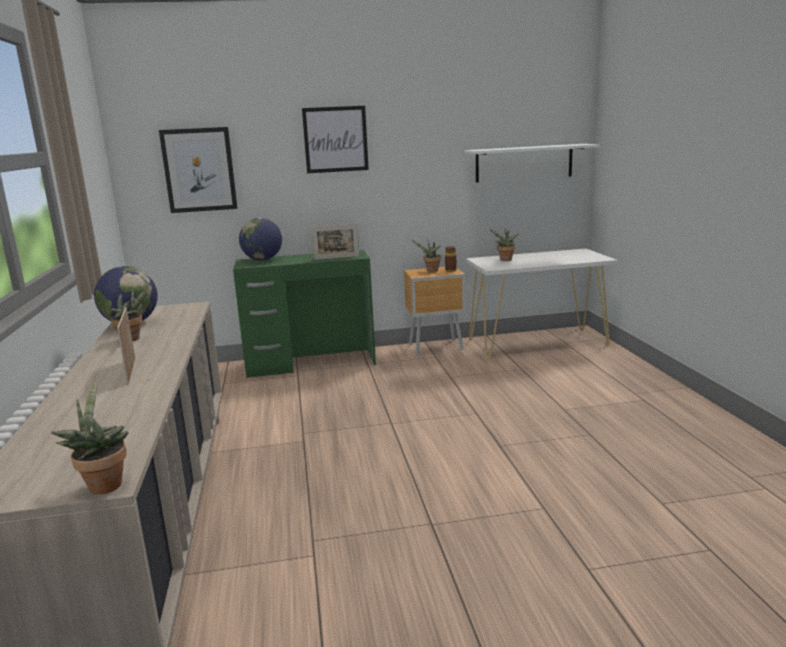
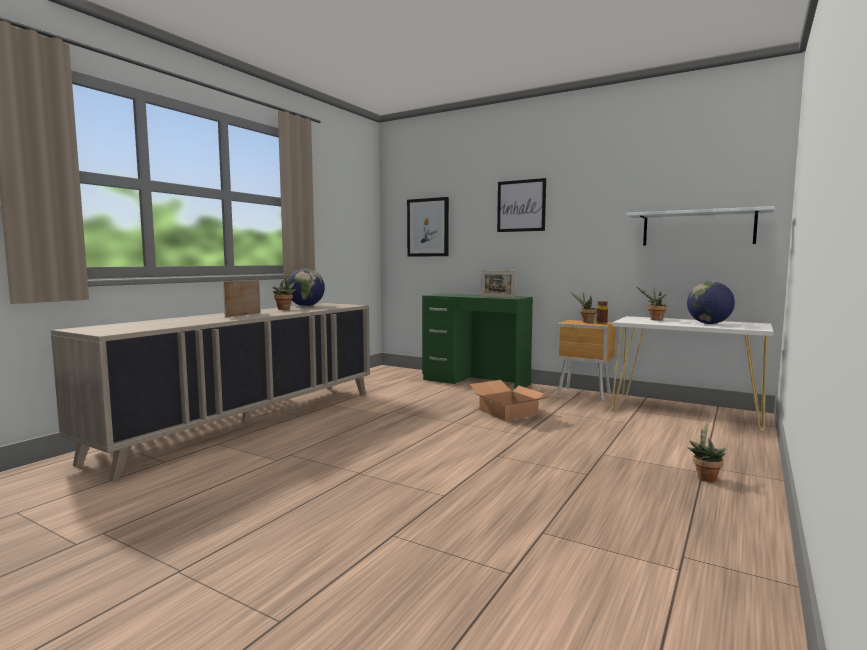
camera: 40 degrees right, 10 degrees down
(103, 484) = (105, 332): potted plant -> potted plant (705, 477)
(263, 260) = (453, 294): globe -> globe (709, 323)
(413, 392) = (507, 412): none -> cardboard box

